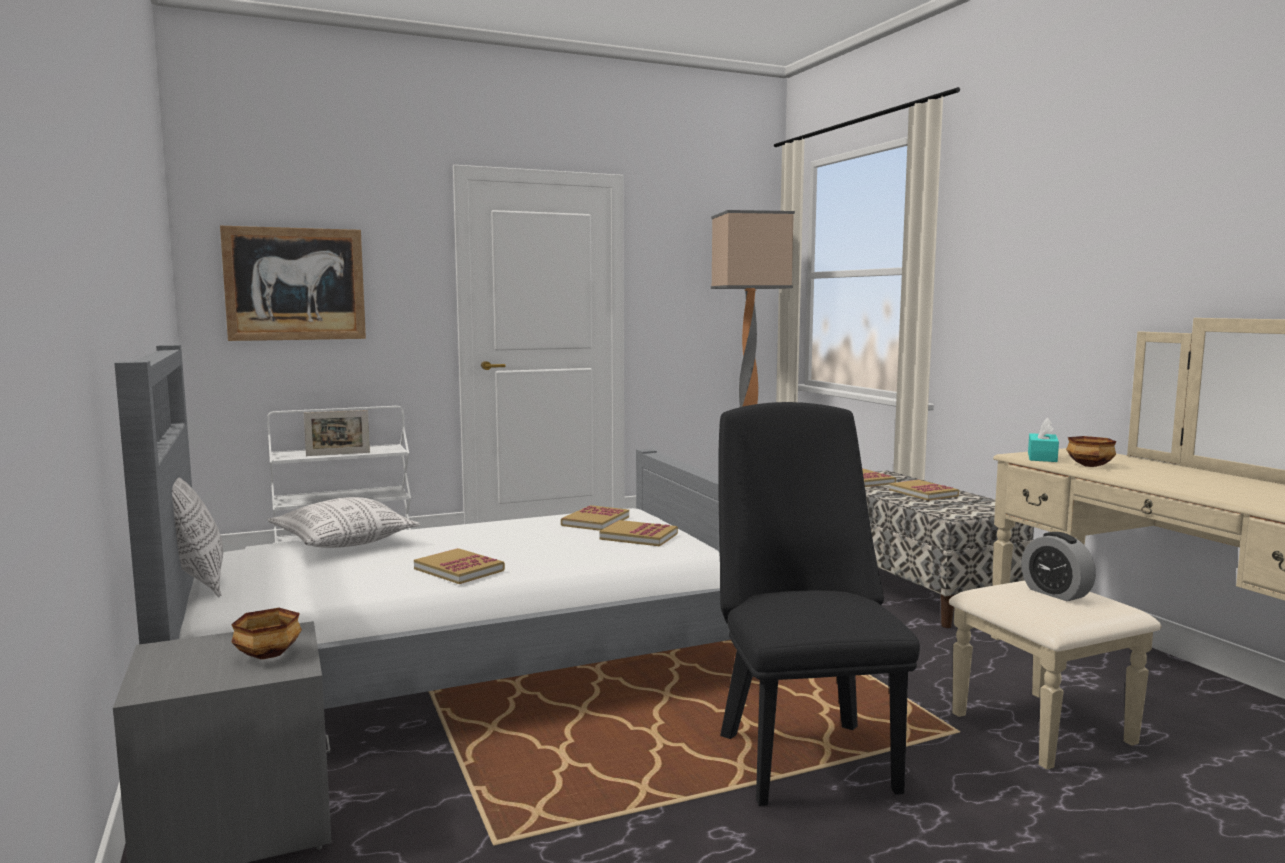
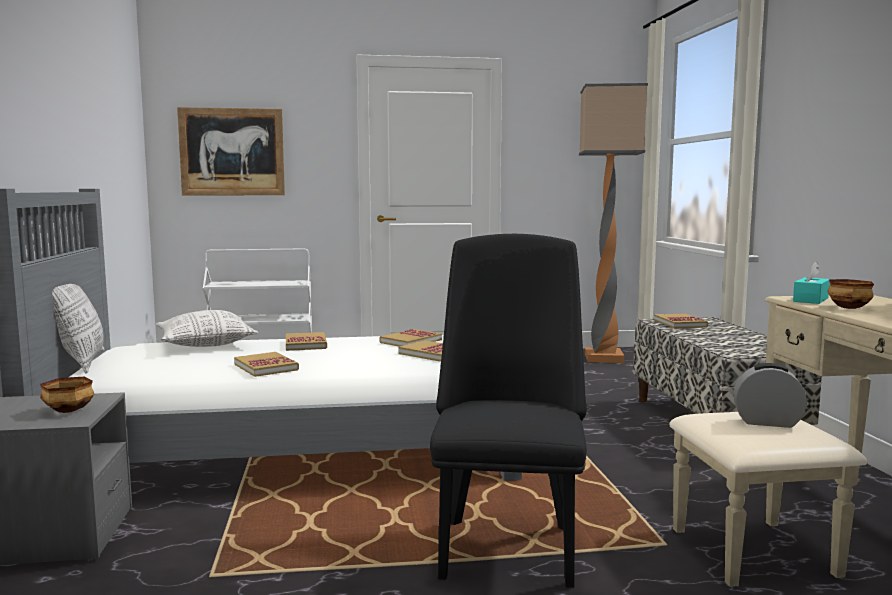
camera: 15 degrees right, 0 degrees up
(338, 454) = (256, 284): picture frame -> none
(923, 493) = (725, 335): book -> book (306, 344)
(1055, 593) = (767, 422): alarm clock -> alarm clock turned 120 degrees clockwise

